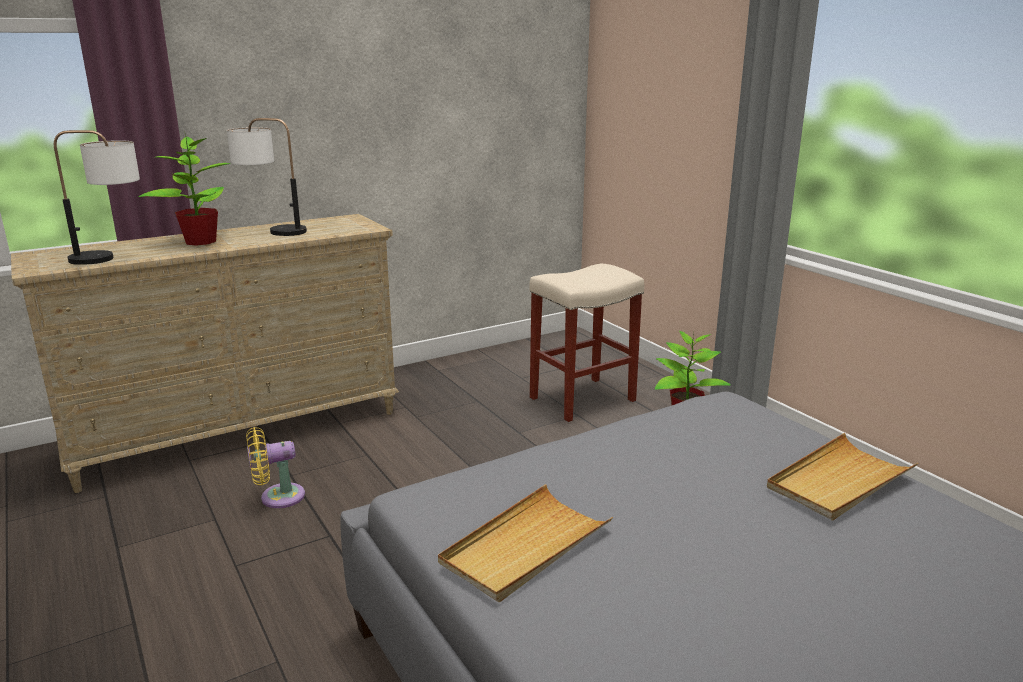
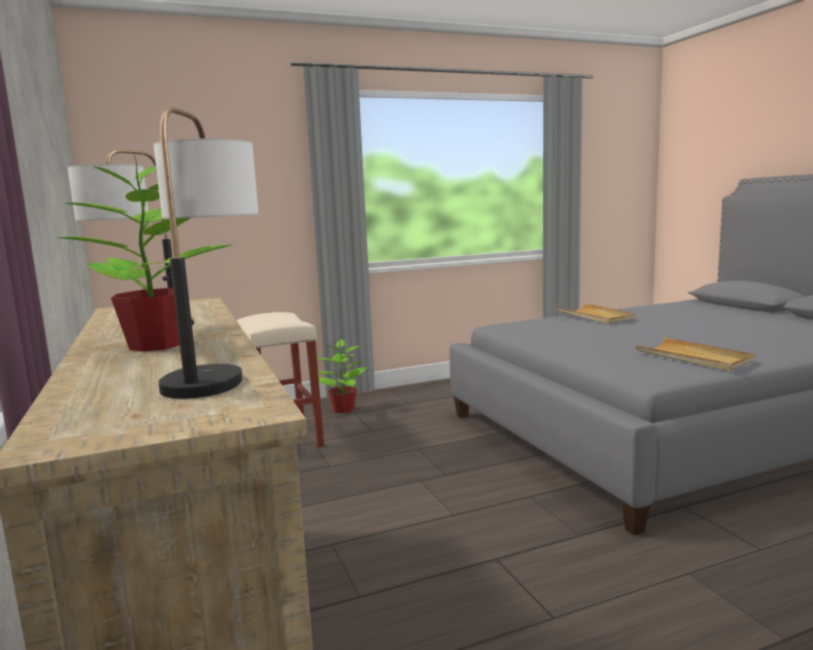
camera: 80 degrees left, 10 degrees down
(277, 497) = (411, 601): yellow fan -> none

